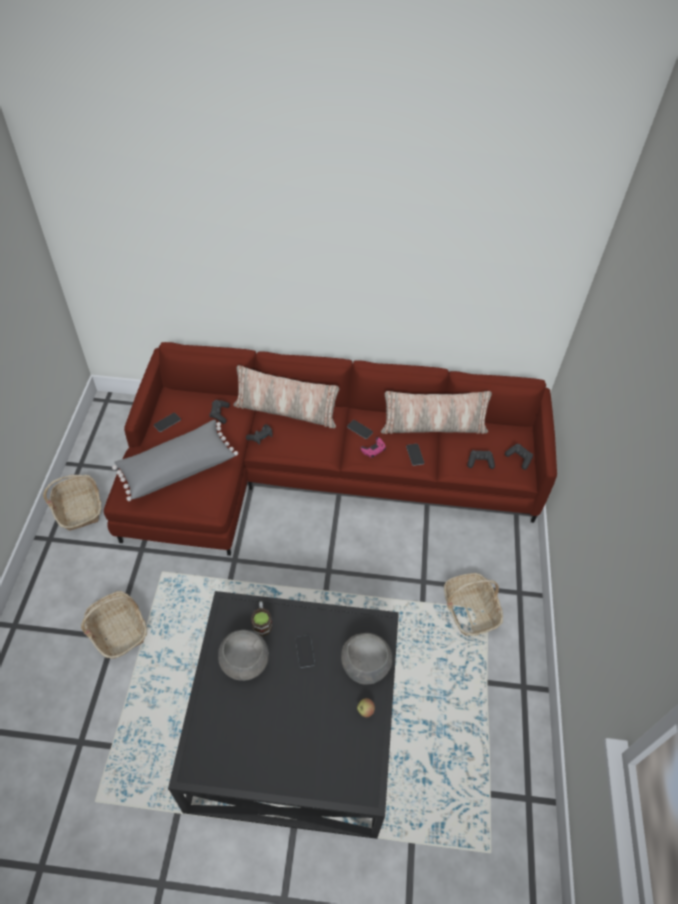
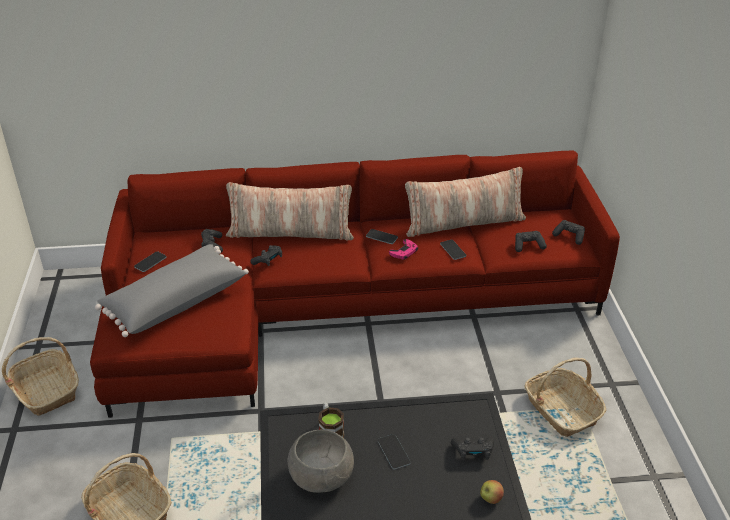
camera: 10 degrees left, 15 degrees down
(365, 665) = (473, 452): grey bowl -> black game controller

